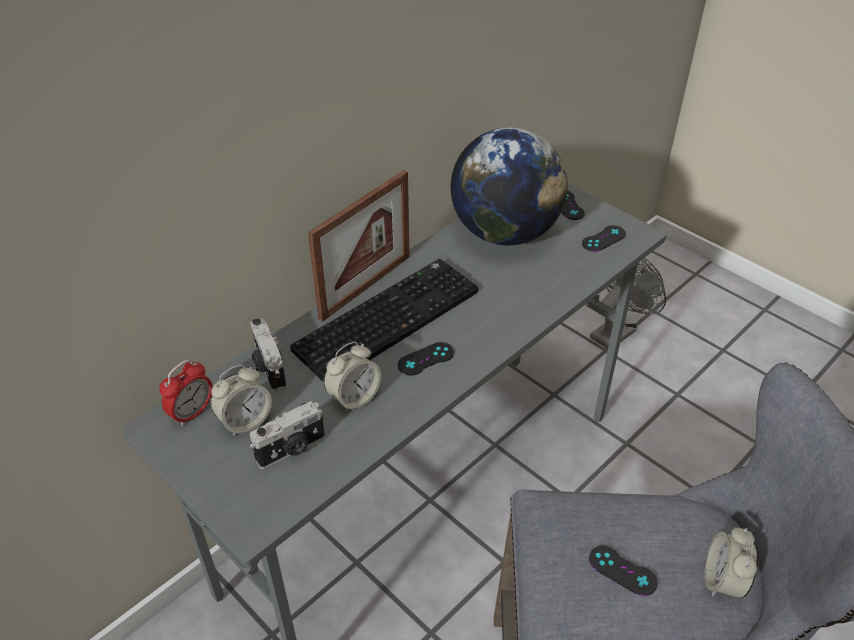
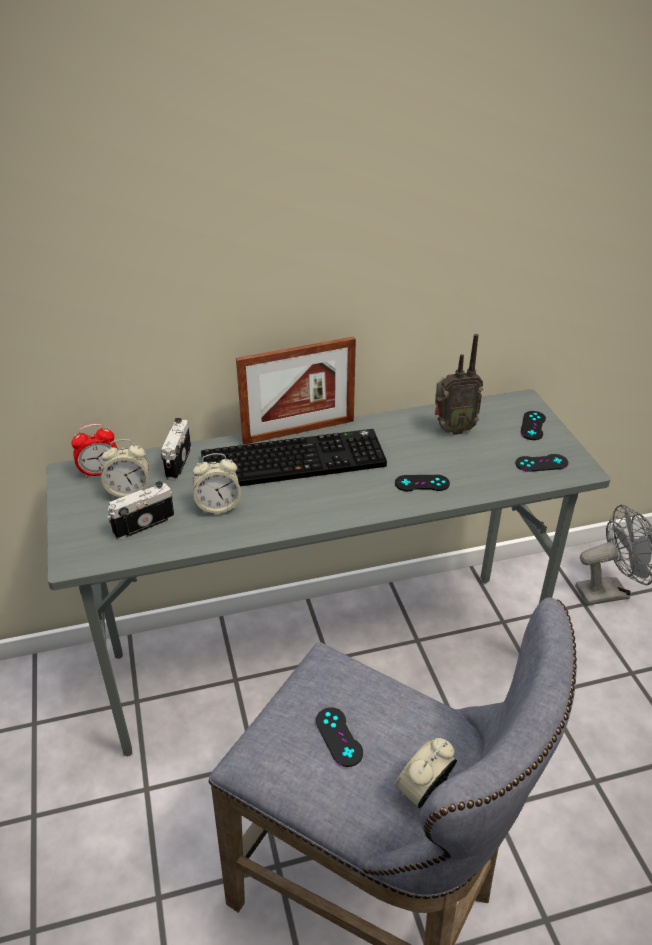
camera: 30 degrees right, 5 degrees down
(292, 450) = (143, 523): camera -> camera turned 150 degrees clockwise
(426, 359) = (297, 500): black game controller -> black game controller (422, 483)
(505, 233) = (452, 429): globe -> radio

